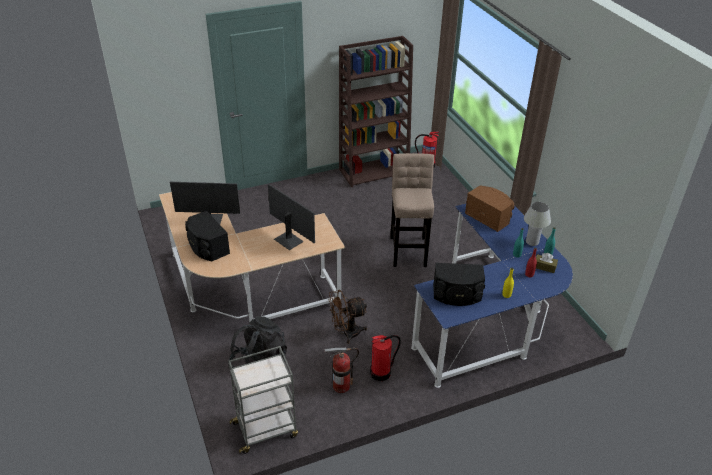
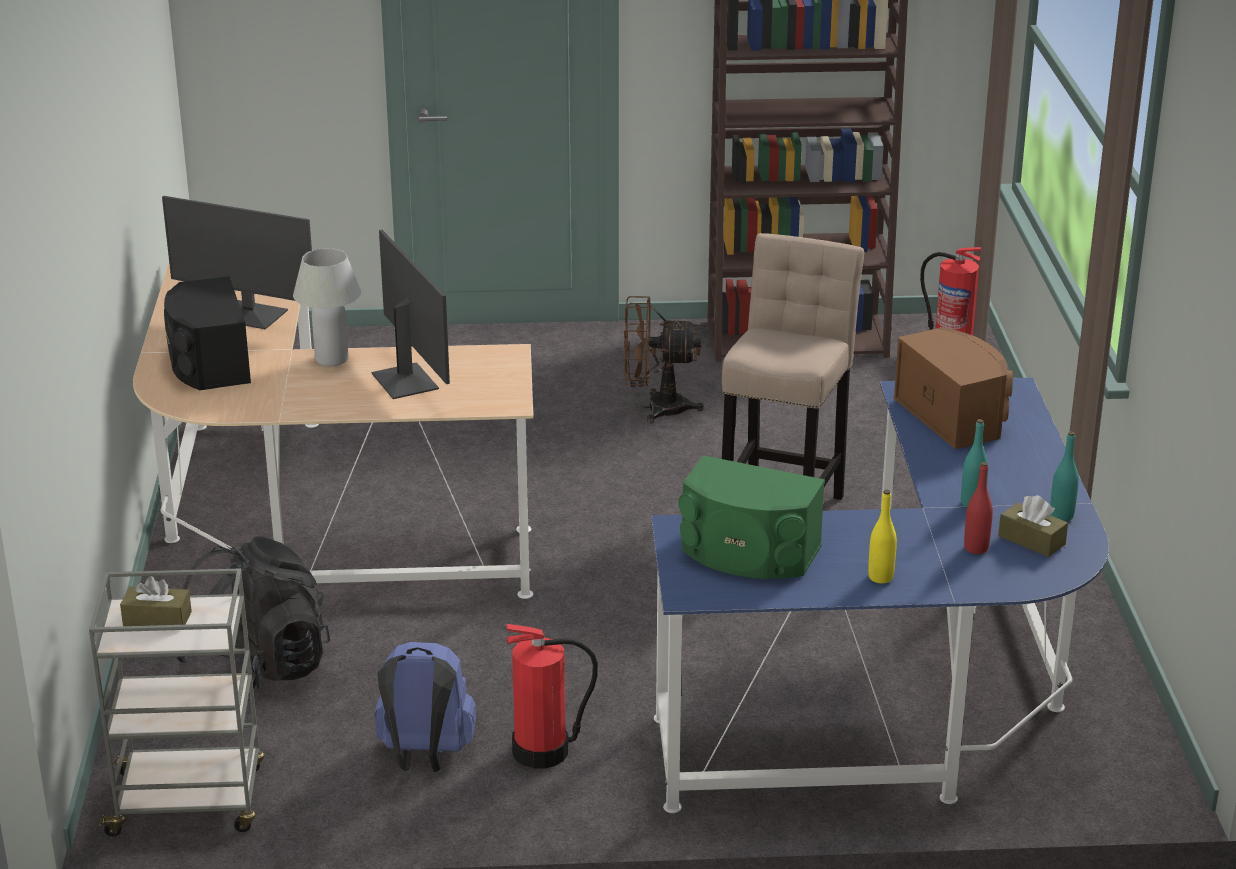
camera: 20 degrees right, 10 degrees down
(255, 374) = (157, 619): none -> brown tissue box
(341, 386) = (424, 757): fire extinguisher -> blue backpack
(346, 333) = (508, 654): brown fan -> brown fan (656, 408)
(457, 295) = (748, 553): black speaker -> green speaker
(532, 242) = (1036, 485): white table lamp -> white table lamp (332, 359)

